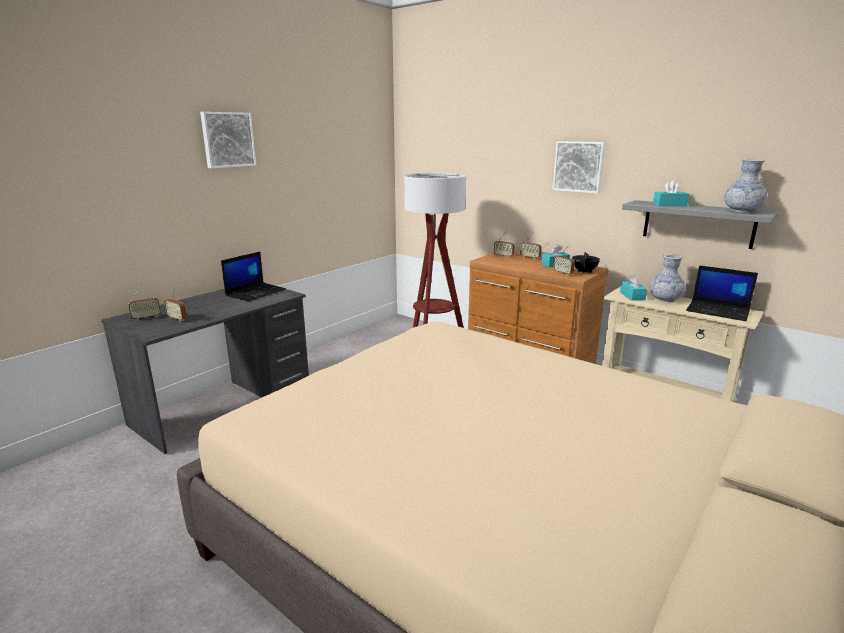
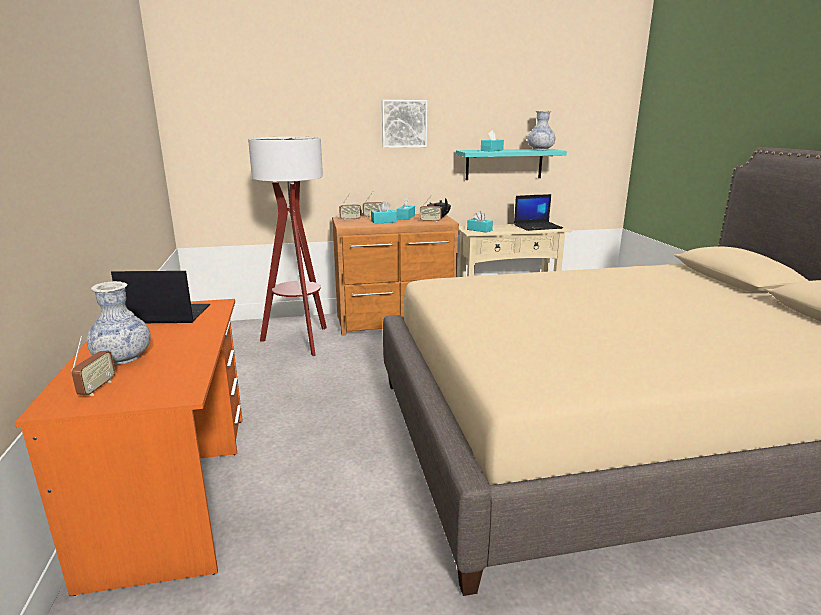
camera: 50 degrees left, 0 degrees up
(177, 319) = (155, 370): radio -> none
(224, 405) = (176, 489): grey desk -> orange desk
(227, 140) = (60, 88): picture -> none
(256, 292) = (165, 315): laptop -> laptop turned 75 degrees counterclockwise
(523, 264) = (384, 221): none -> turquoise tissue box
(665, 299) = (499, 227): vase -> vase (123, 358)
(698, 224) = (504, 164): grey shelf -> turquoise shelf

